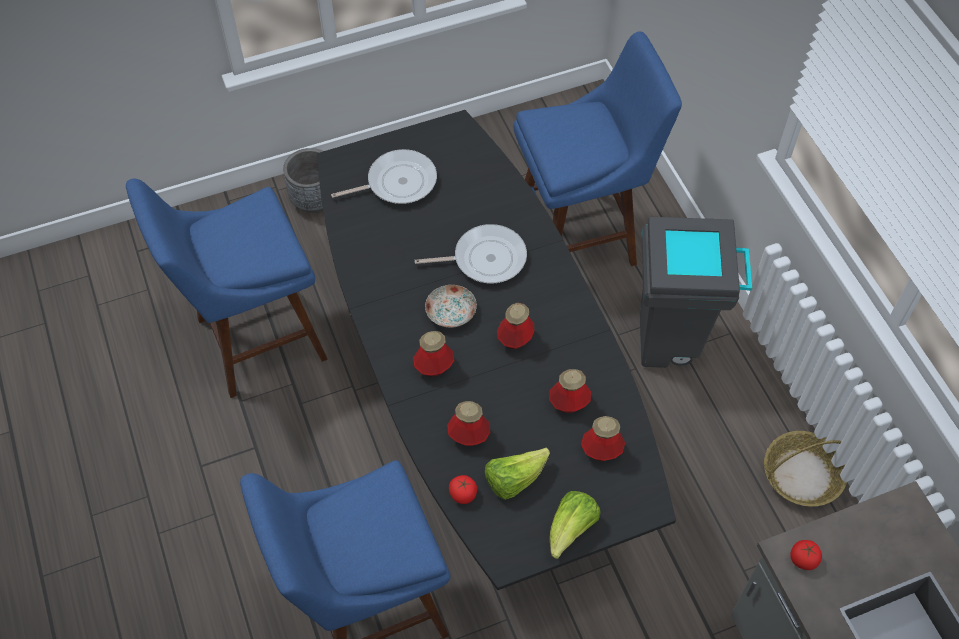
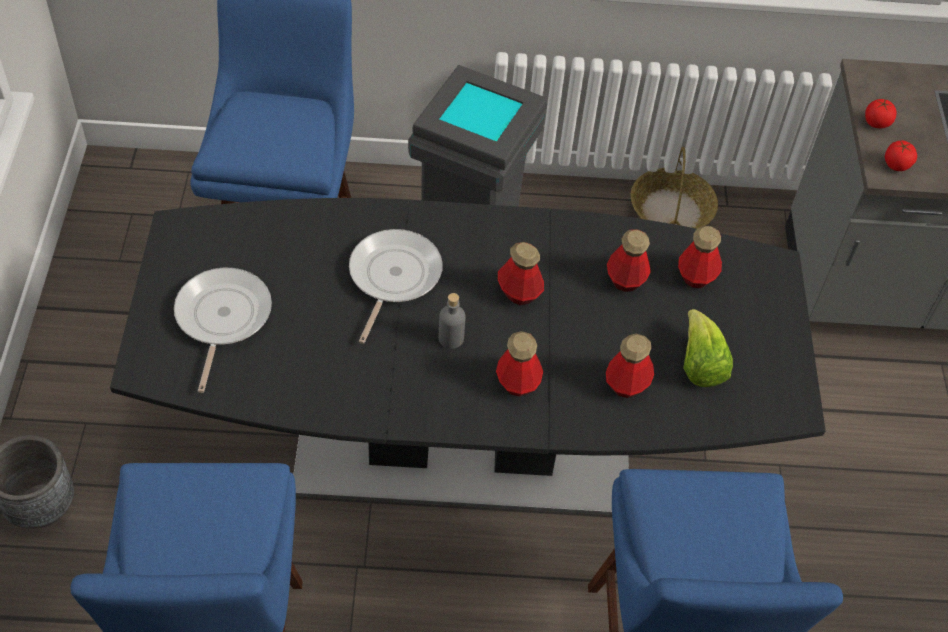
camera: 70 degrees left, 5 degrees down
(450, 313) = (451, 338): plate -> grey bottle
(463, 494) = (699, 418): tomato -> tomato (876, 123)
(571, 529) = (779, 339): lettuce -> none

